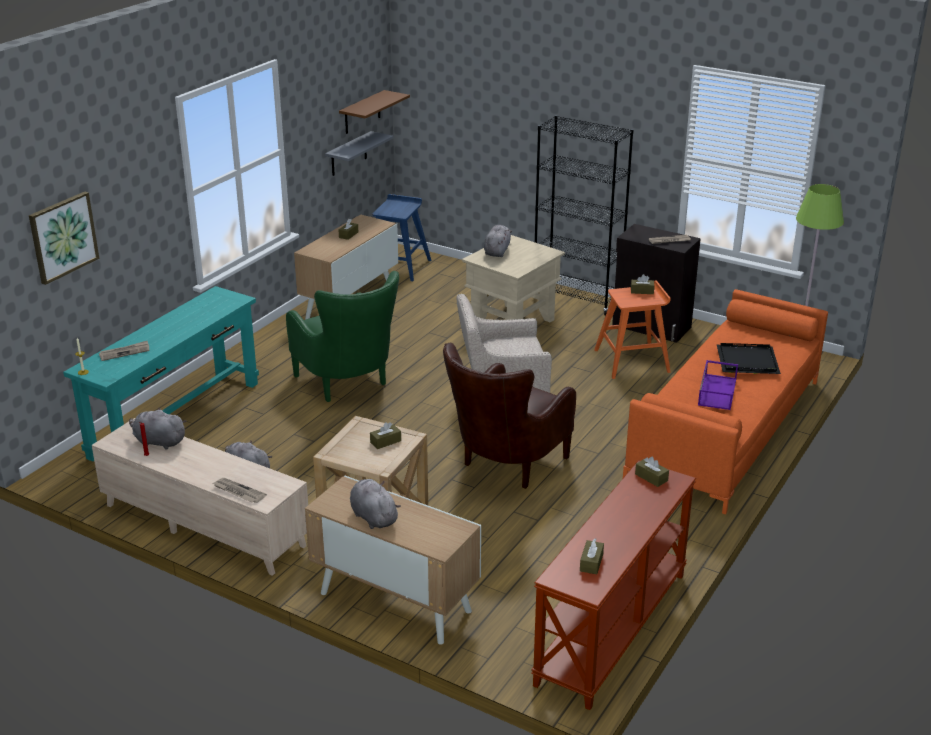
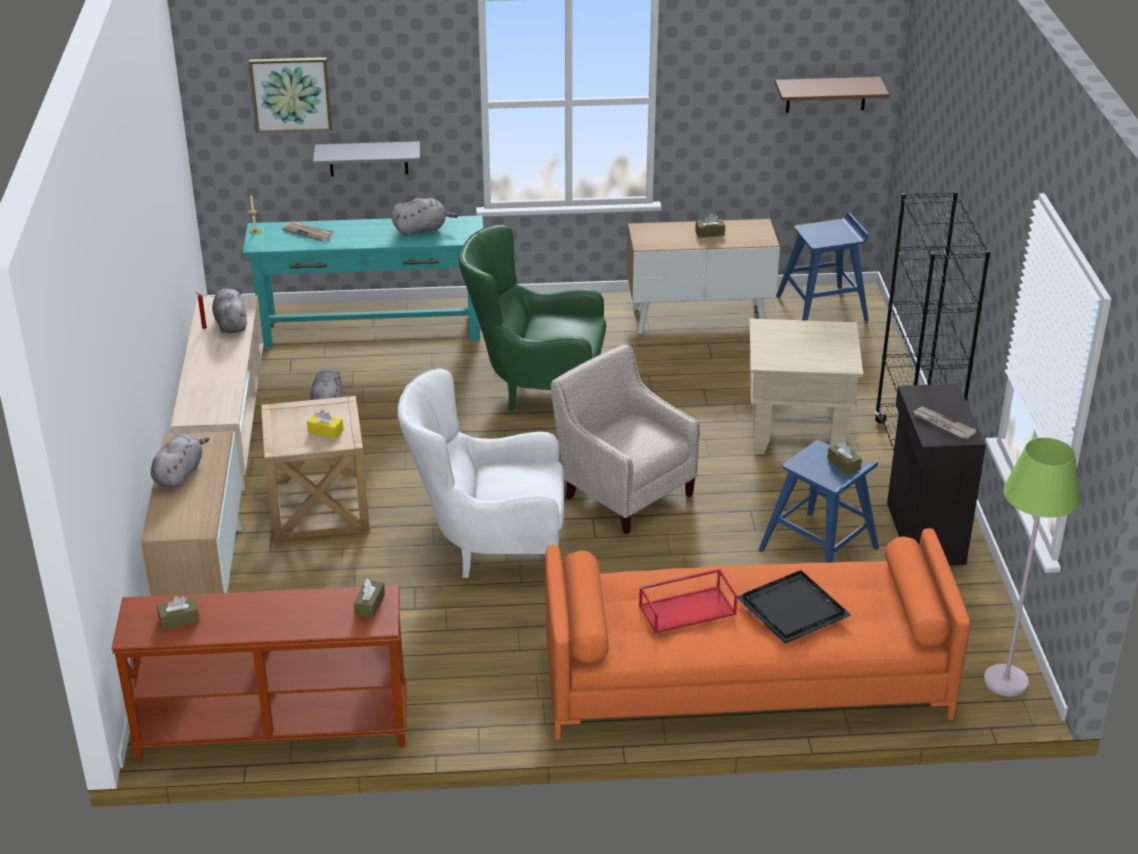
camera: 55 degrees right, 5 degrees up
(238, 492) = (191, 397): newspaper -> none
(348, 154) = (787, 139): grey shelf -> grey shelf (368, 158)
(348, 386) = (536, 390): green armchair -> green armchair turned 75 degrees clockwise
(385, 441) = (325, 431): brown tissue box -> yellow tissue box
(497, 251) = (799, 331): grey plush toy -> grey plush toy (422, 230)
(505, 468) = (489, 549): brown armchair -> white armchair
(632, 361) = (819, 550): orange stool -> blue stool
(716, 391) = (688, 609): purple tray -> red tray

